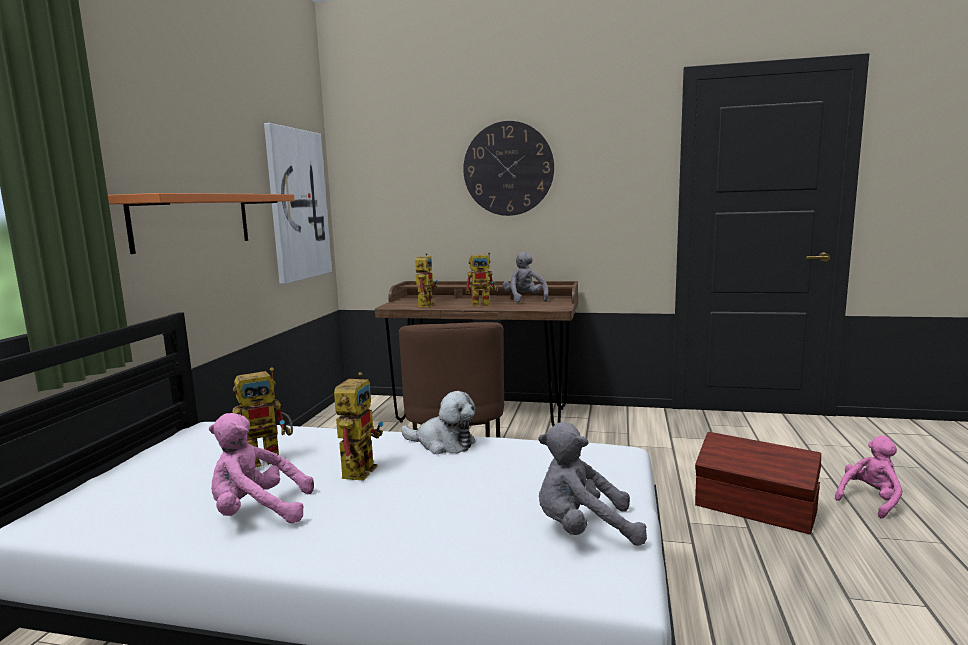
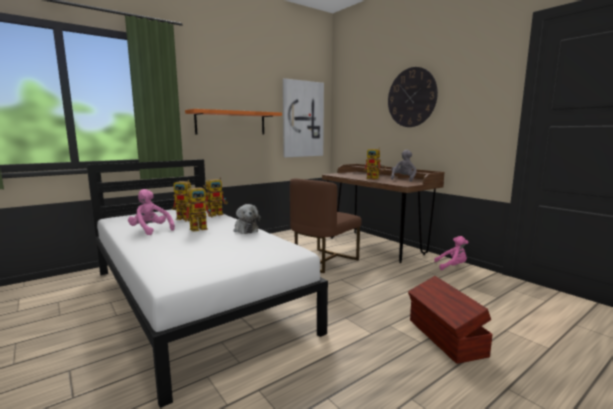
camera: 40 degrees right, 0 degrees up
(425, 304) = (347, 175): toy robot -> toy robot (218, 214)
(583, 530) = (208, 266): grey plush toy -> none
(870, 500) = (555, 372): pink plush toy -> pink plush toy (452, 266)

